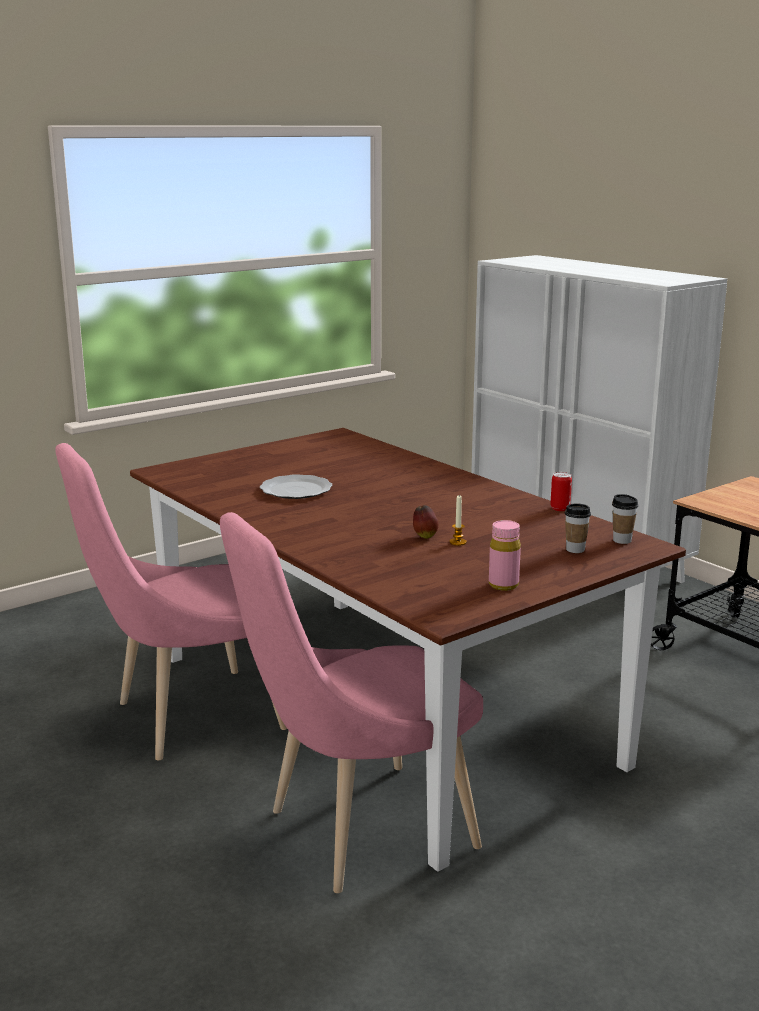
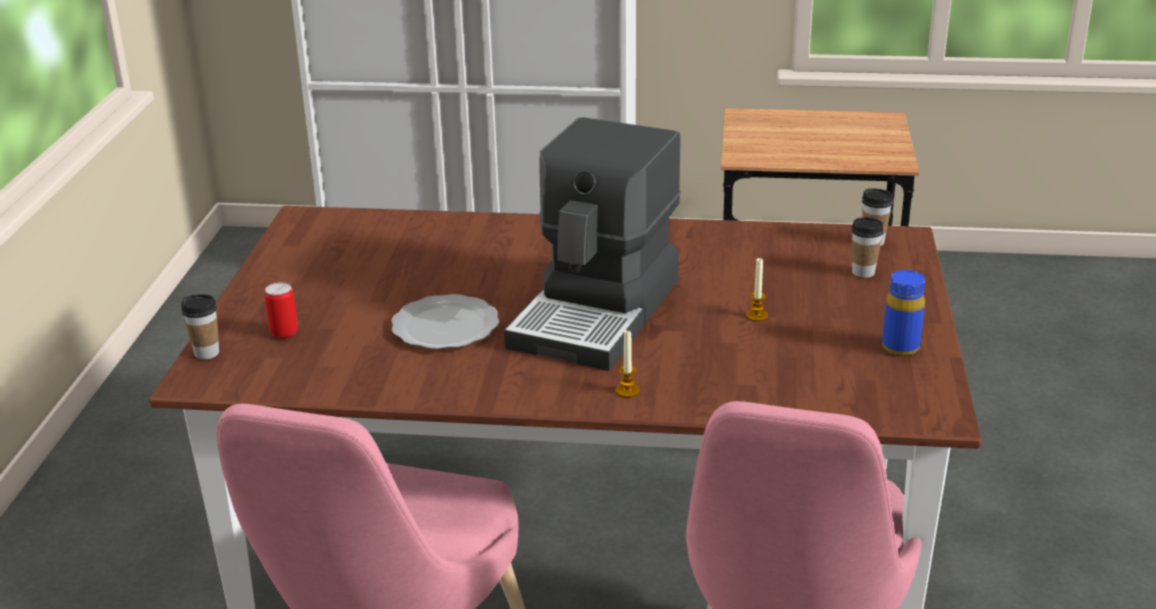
camera: 45 degrees left, 10 degrees up
(183, 464) = (207, 353): none -> cup
(312, 542) = (627, 391): none -> candle
(378, 511) = (598, 313): none -> coffee machine
(424, 536) = (713, 324): apple -> none
(503, 585) = (900, 347): pink bottle -> blue bottle
(560, 508) = (748, 226): can -> can (284, 333)

